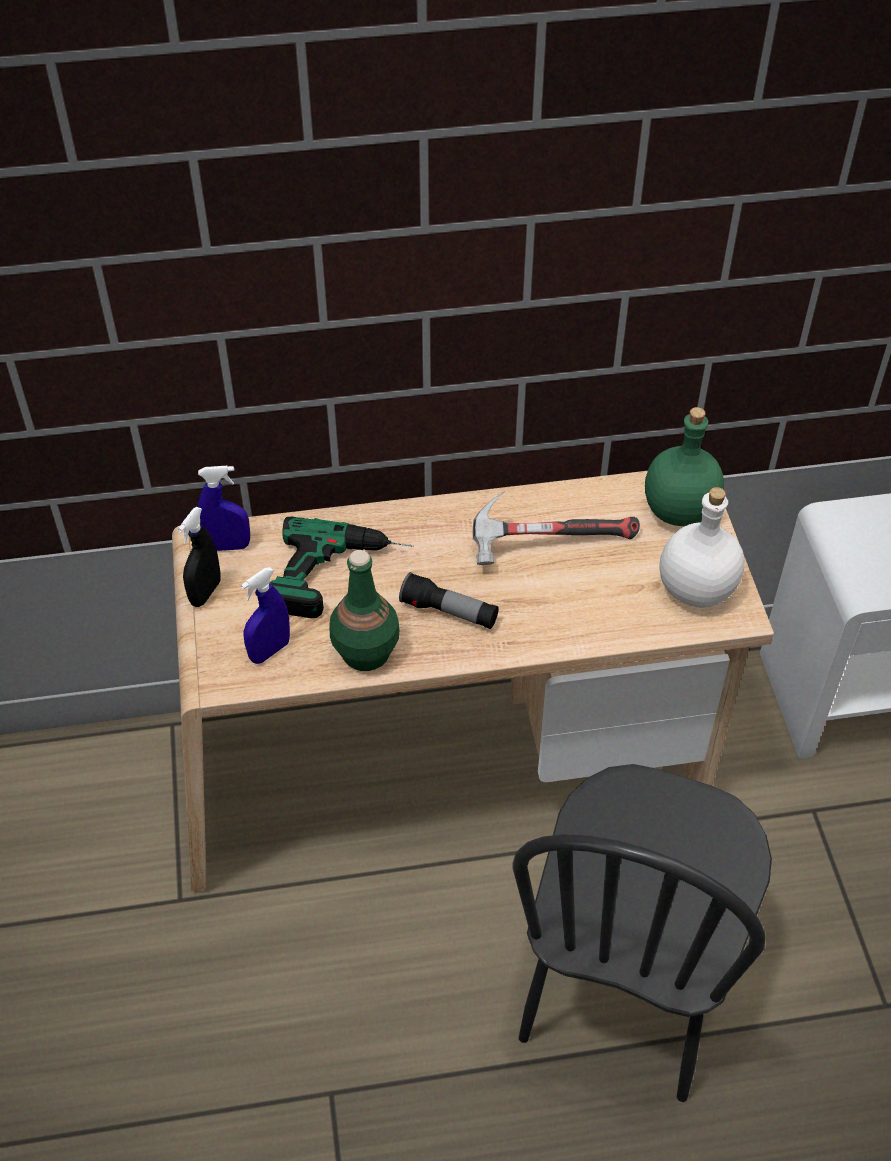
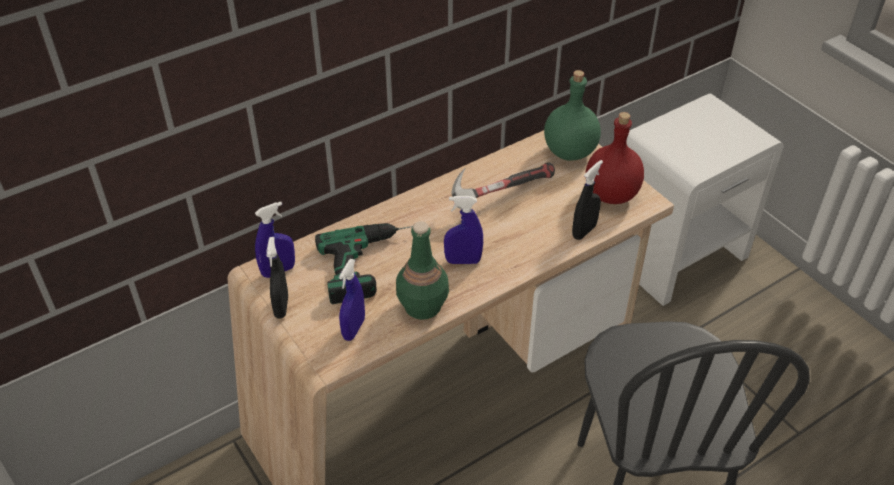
camera: 25 degrees left, 5 degrees down
(449, 612) = (463, 261): flashlight -> blue spray bottle
(627, 627) = (584, 231): none -> black spray bottle
(697, 590) = (612, 195): white bottle -> red bottle

